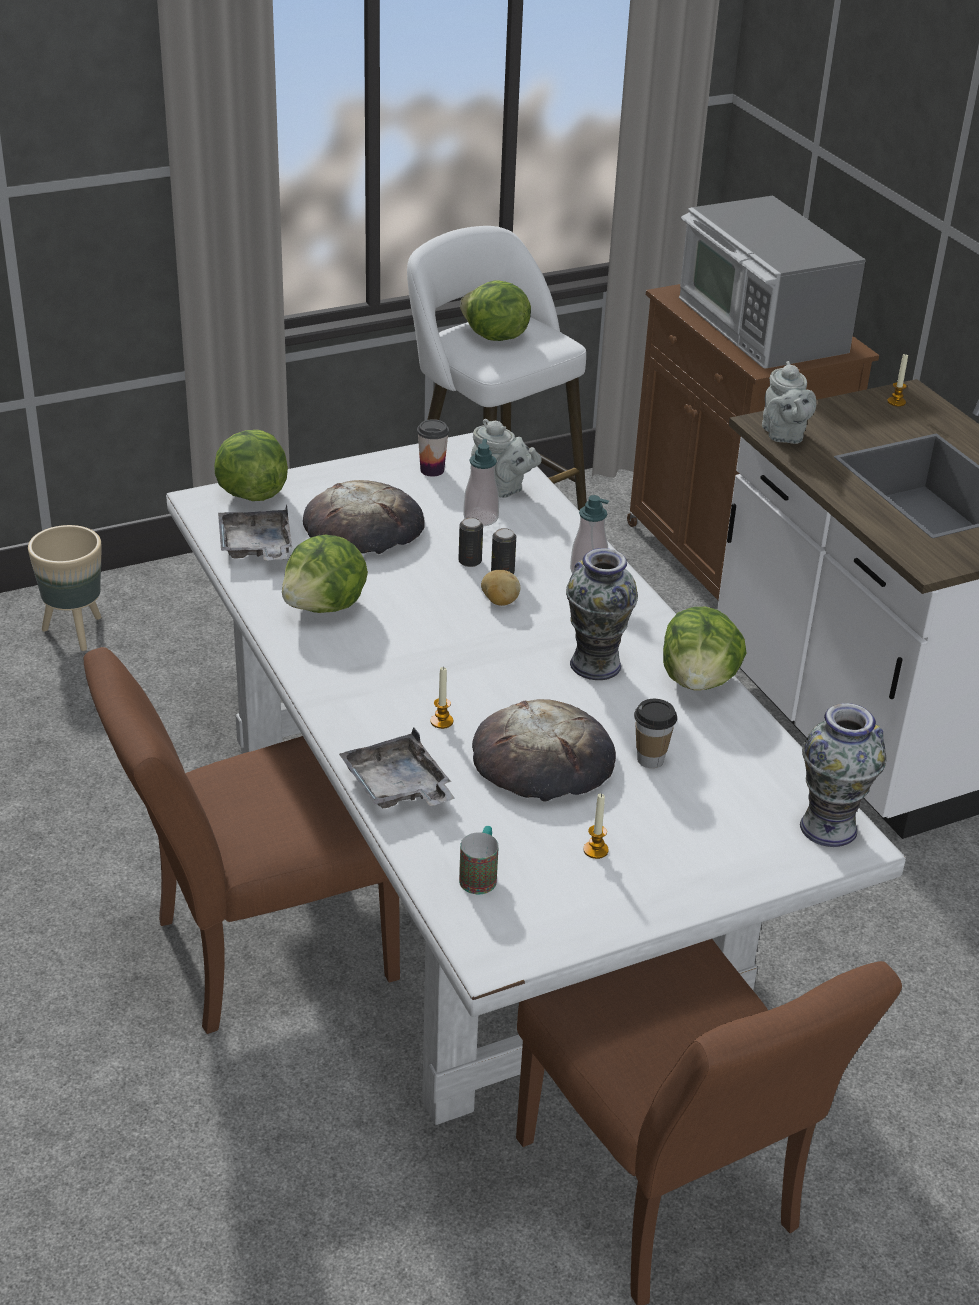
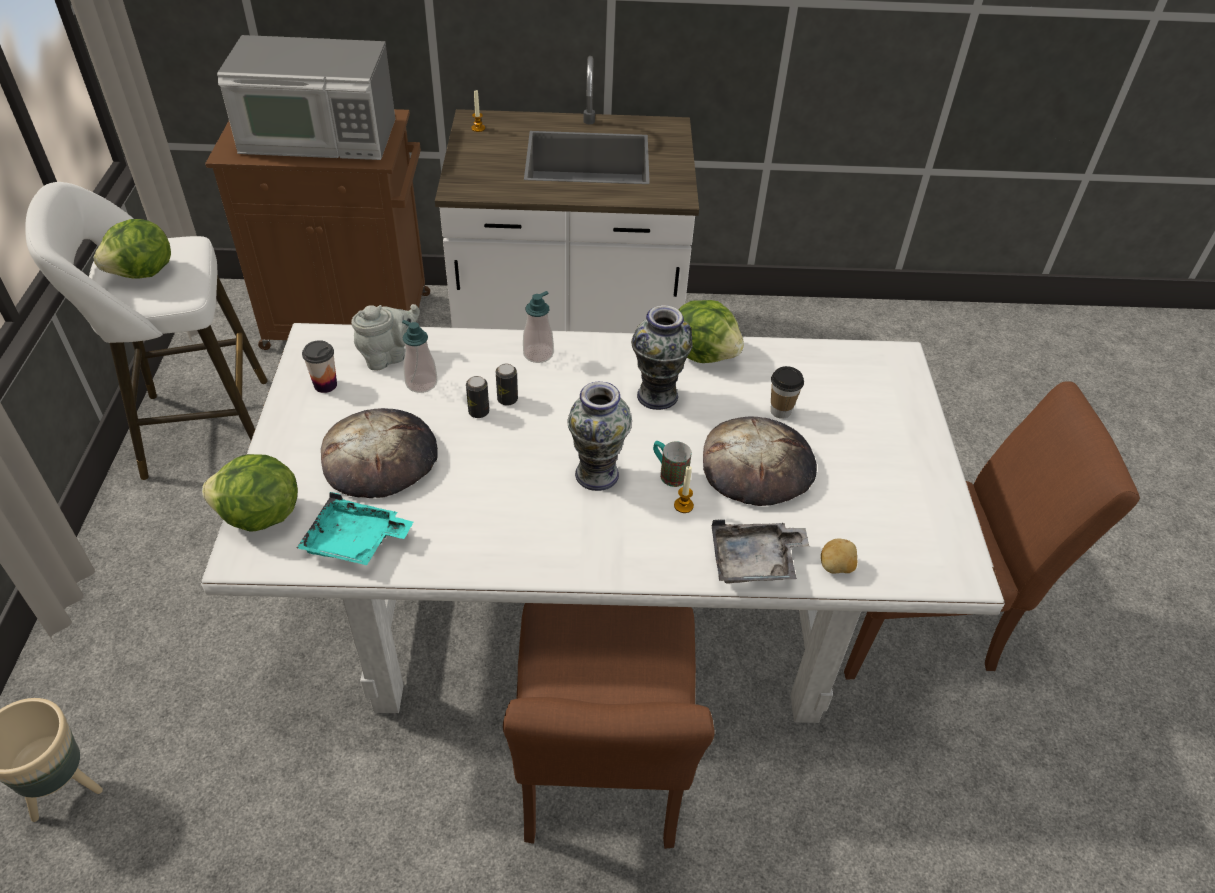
camera: 65 degrees left, 10 degrees up
(256, 547) = (355, 542): grey tray -> turquoise tray
(325, 606) = (483, 524): lettuce -> none
(480, 875) = (876, 549): mug -> mug (668, 473)
(499, 601) = (545, 415): potato -> potato (836, 567)
(595, 850) = (868, 477): candle -> none
(783, 435) = (480, 188): grey teapot -> none
(828, 827) = (882, 360): vase -> vase (596, 473)

